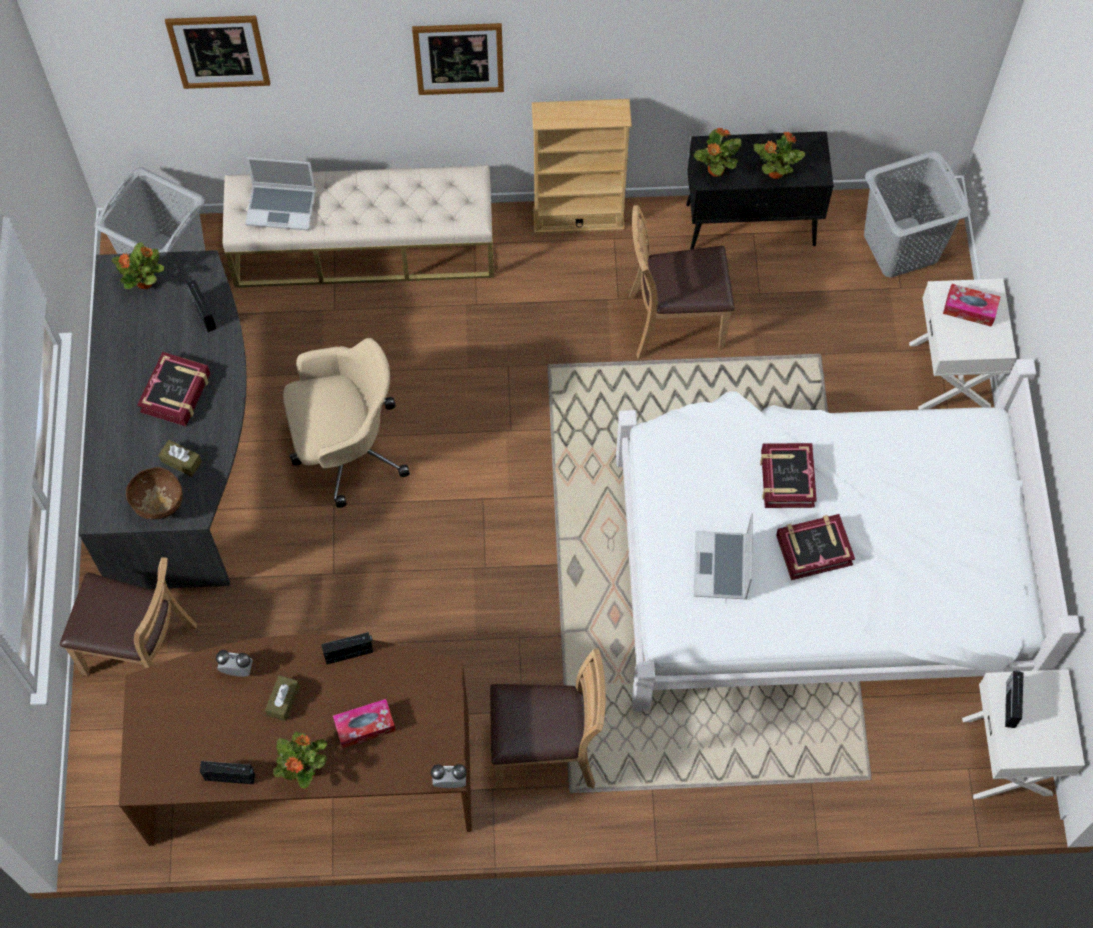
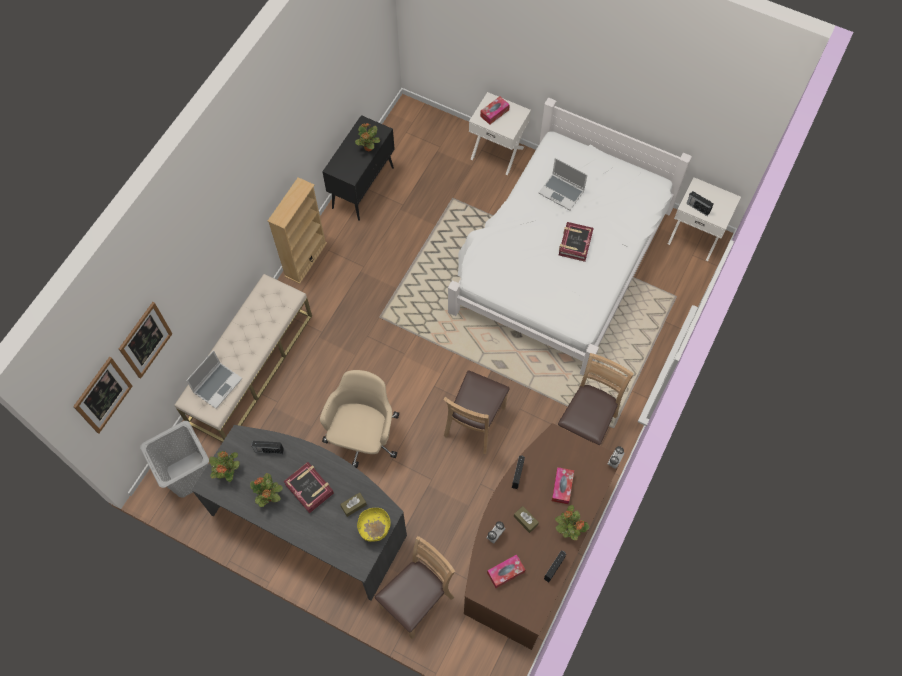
camera: 60 degrees left, 0 degrees up
(160, 507) = (375, 530): brown bowl -> yellow bowl
(189, 713) = (505, 572): none -> tissue box
(459, 58) = (232, 230): picture -> picture (103, 395)
(674, 322) = (394, 249): brown chair -> brown chair (475, 423)
(715, 170) = (349, 172): potted plant -> potted plant (269, 497)
(722, 567) = (561, 286): laptop -> laptop (562, 192)
(786, 479) = (532, 235): book -> none
(901, 247) = (419, 134): grey laundry basket -> none

